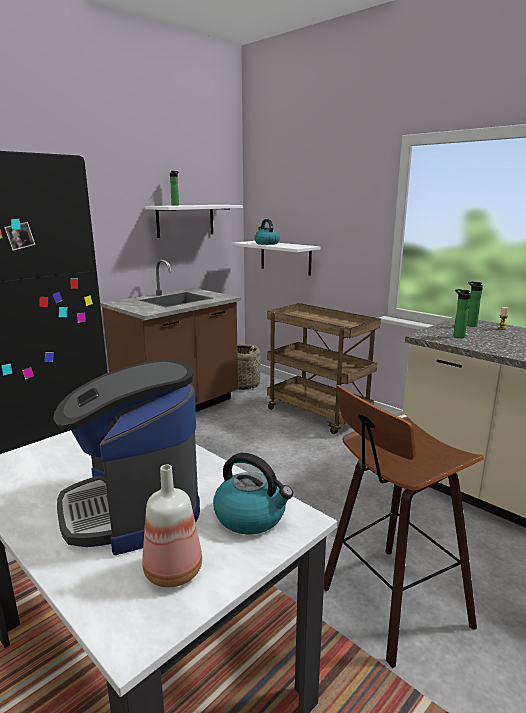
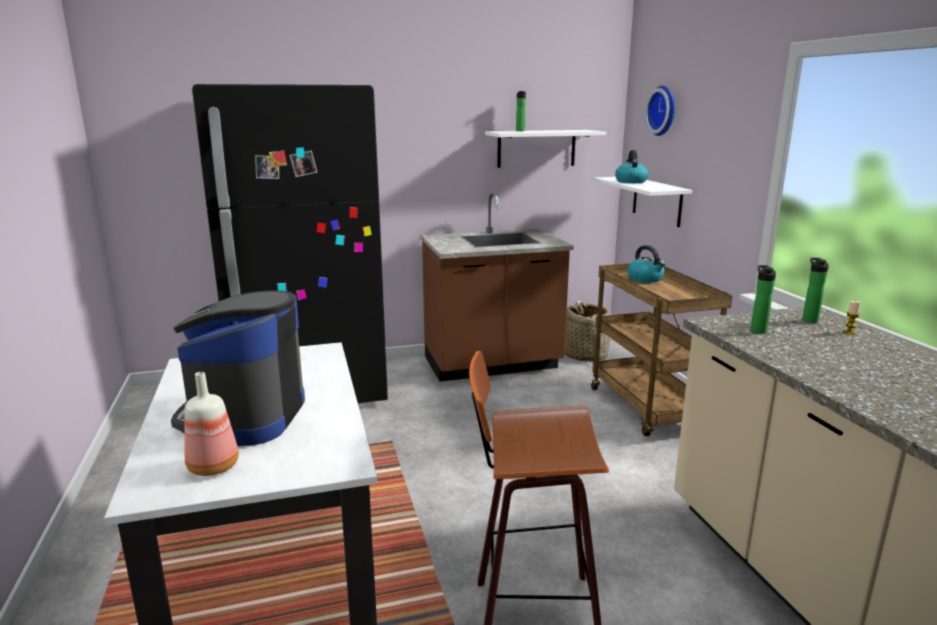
camera: 30 degrees right, 0 degrees up
(251, 516) = (315, 450): kettle -> kettle (645, 279)
(285, 188) = (664, 110): none -> wall clock

